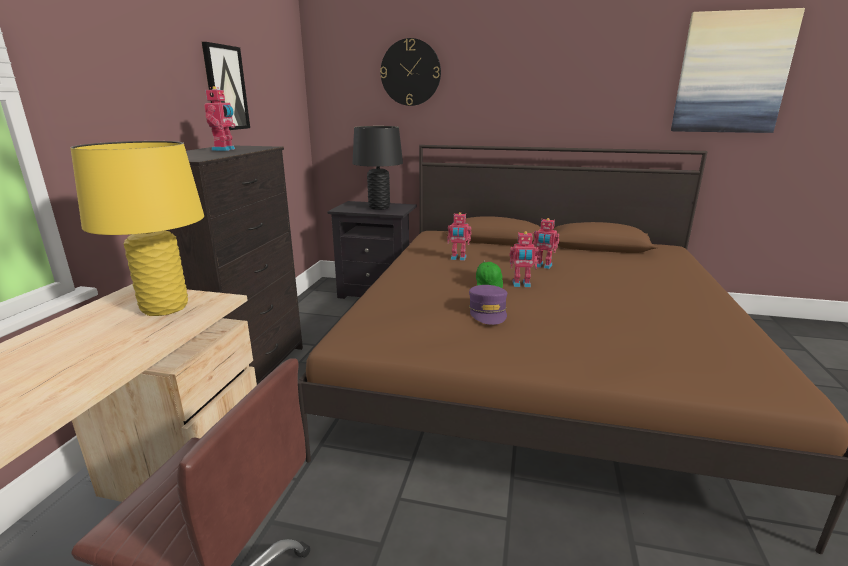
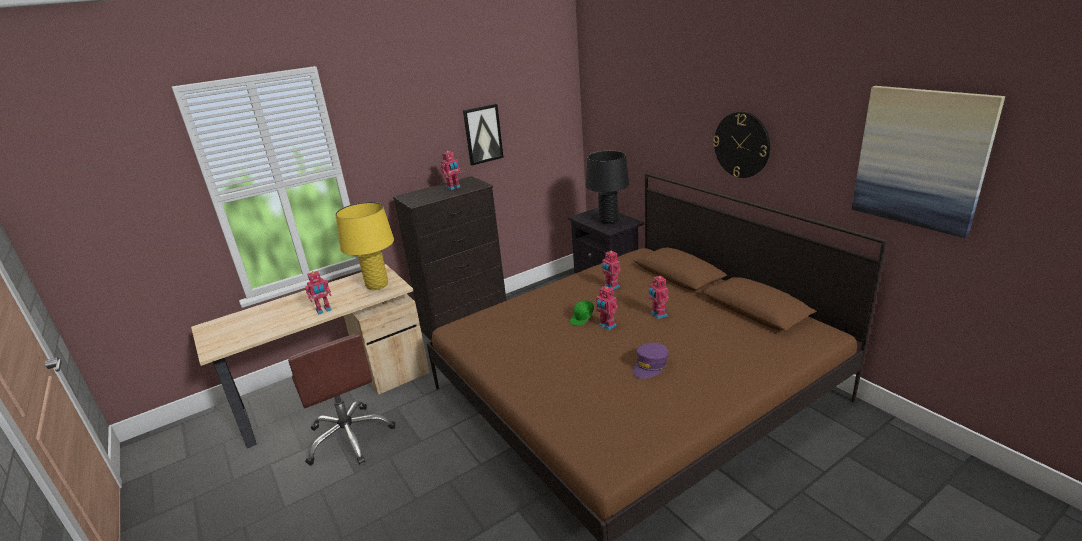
camera: 45 degrees right, 5 degrees up
(92, 369) = (324, 310): none -> toy robot
(410, 72) = (643, 108): wall clock -> wall clock (741, 145)
(488, 312) = (543, 339): purple cap -> purple cap (650, 366)

